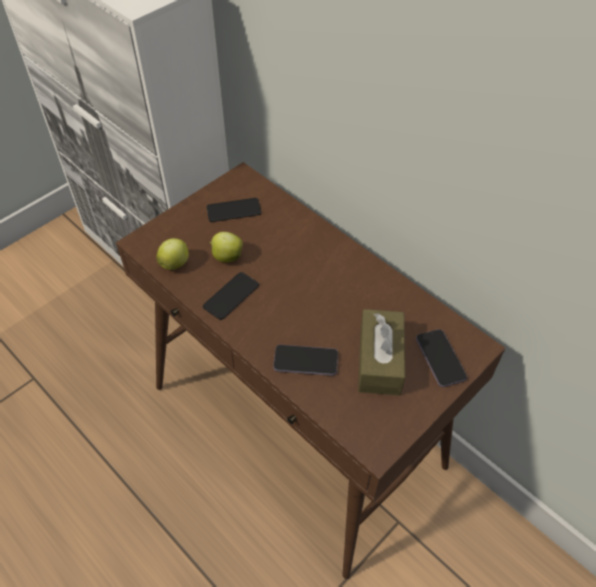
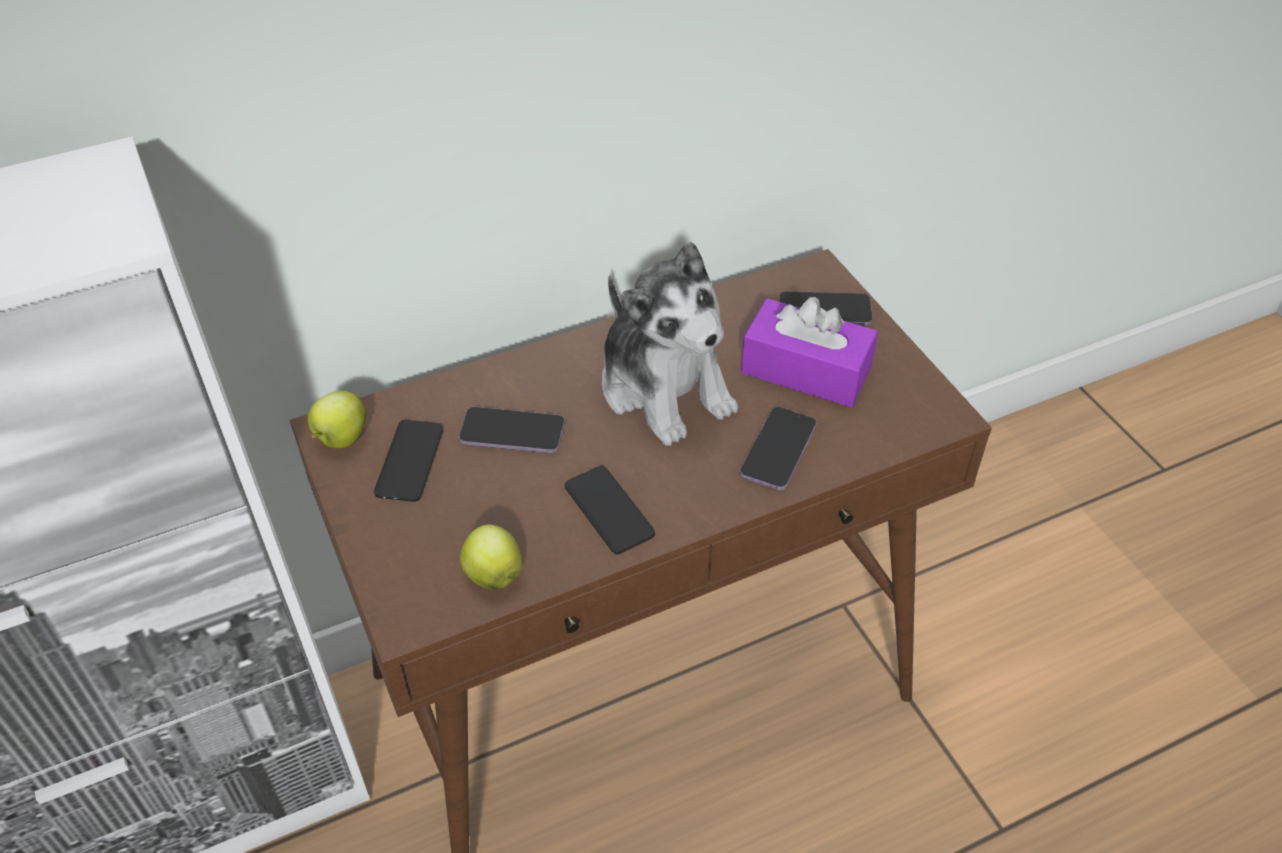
camera: 70 degrees left, 5 degrees down
(226, 257) = (516, 496): apple -> apple (341, 439)
(268, 241) = (512, 432): none -> phone
(330, 295) = (664, 388): none -> plush toy
(379, 360) = (805, 370): brown tissue box -> purple tissue box

